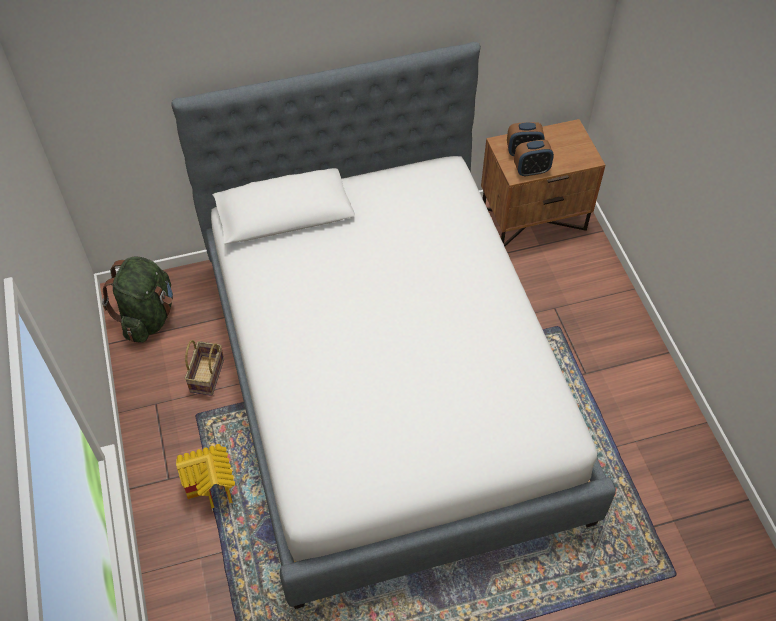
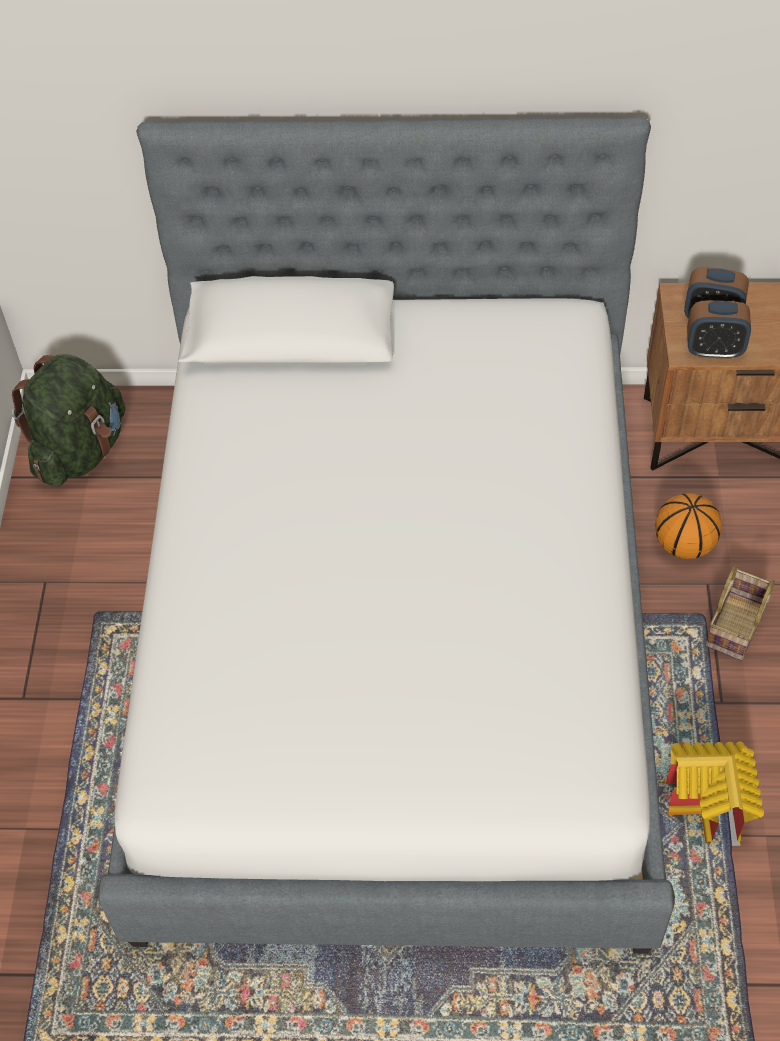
camera: 20 degrees right, 0 degrees up
(207, 376) = (133, 560): basket -> basket (736, 628)
(213, 487) = (82, 729): toy house -> toy house (710, 808)
(534, 288) = (685, 544): none -> basketball

